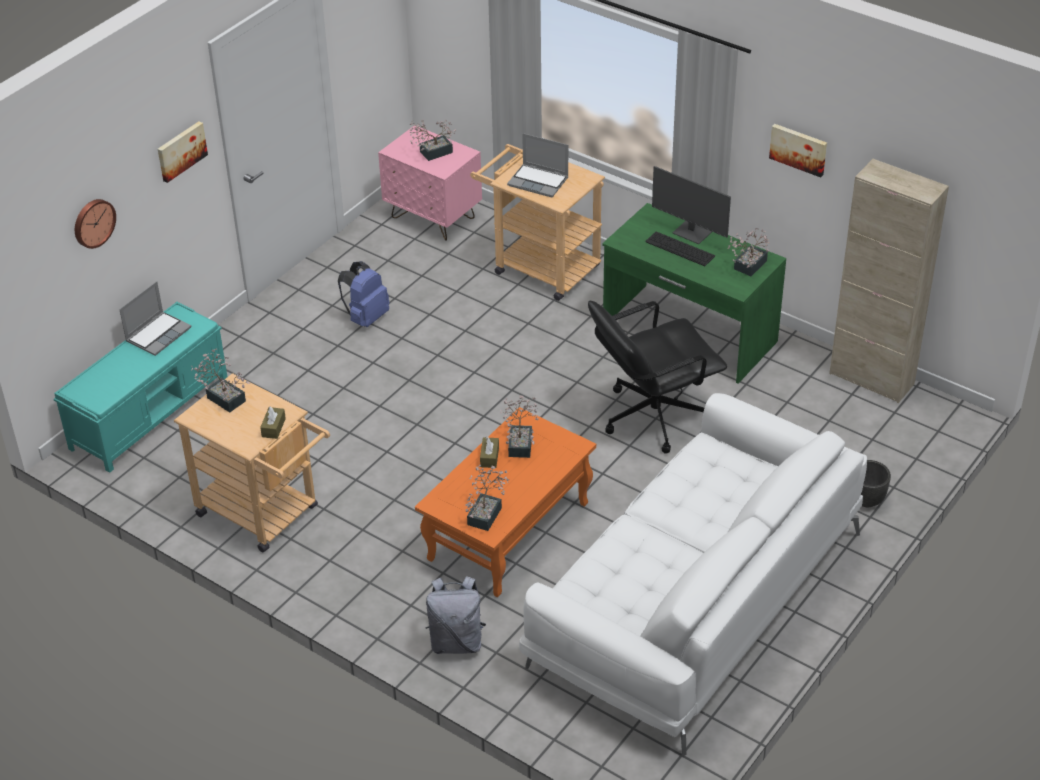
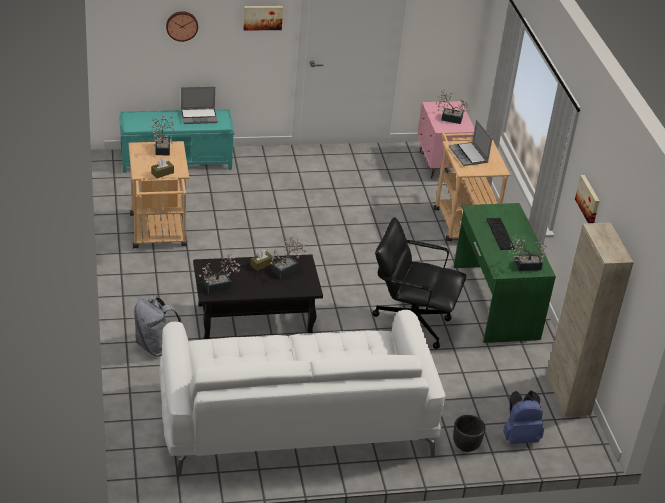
camera: 40 degrees right, 5 degrees down
(366, 317) = (336, 186): blue backpack -> blue backpack (519, 437)
(508, 532) = (253, 320): orange coffee table -> black coffee table
(691, 233) = (520, 231): monitor -> none

